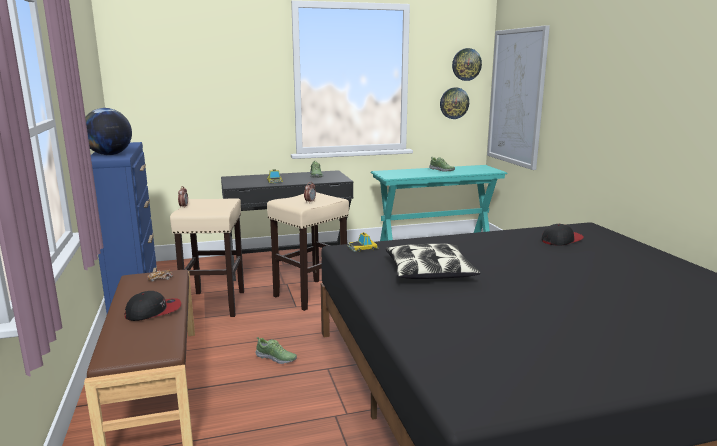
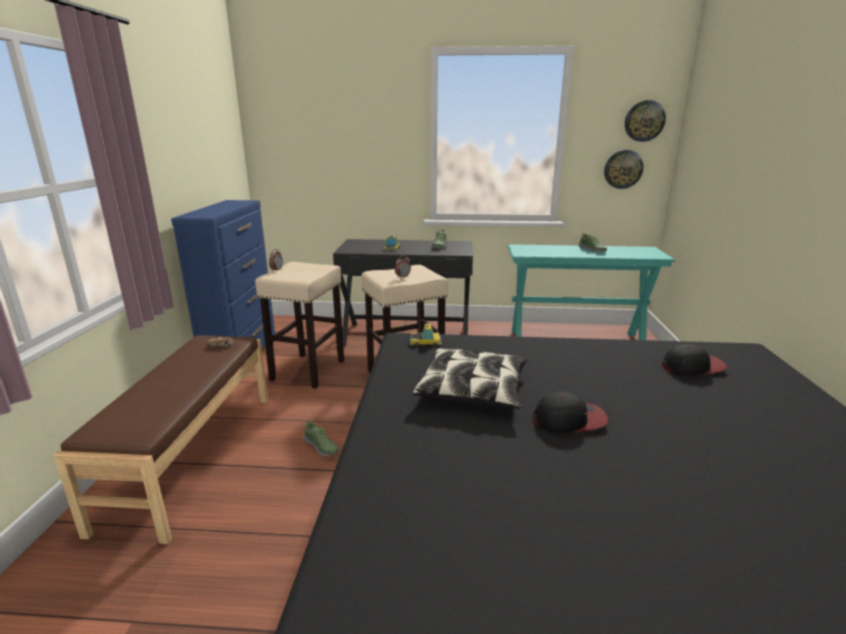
camera: 20 degrees right, 5 degrees up
(109, 155) = (203, 213): globe -> none
(154, 311) = (179, 383): cap -> cap (569, 420)
(516, 97) = (701, 164): picture -> none

